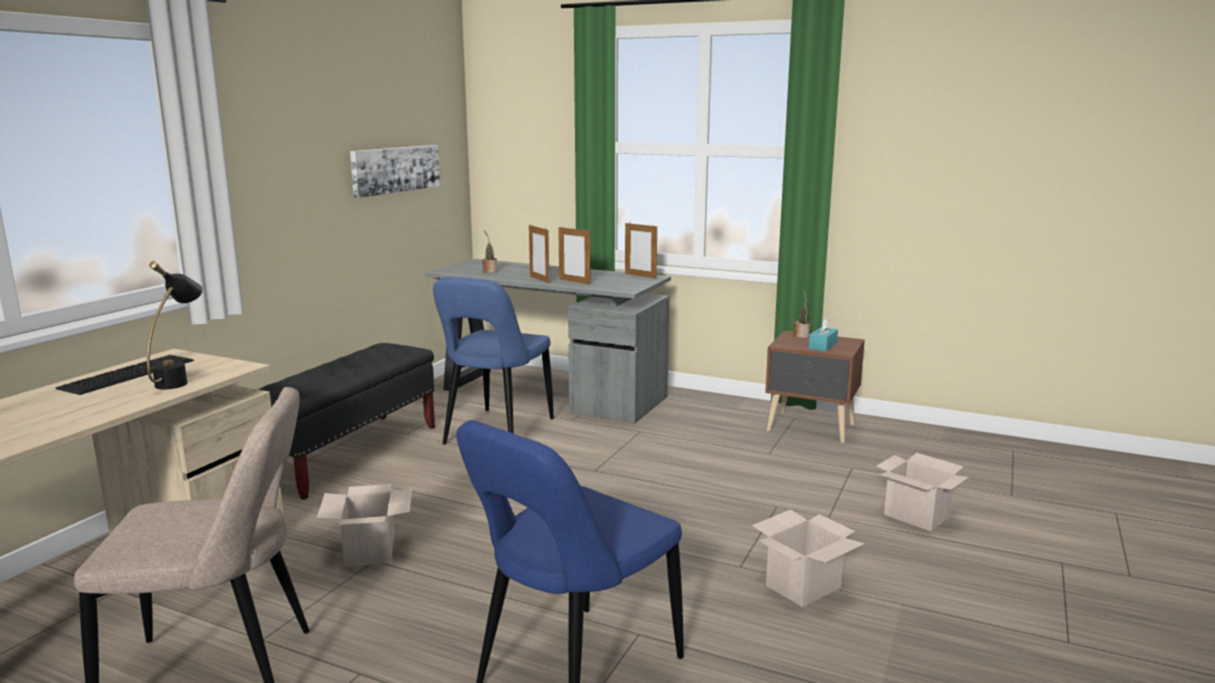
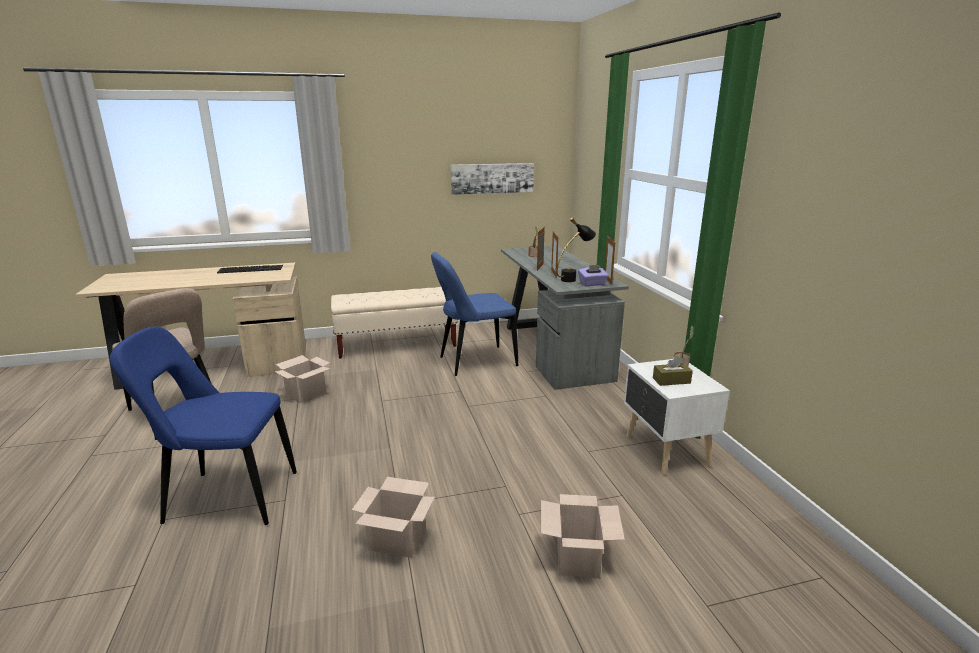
camera: 50 degrees right, 5 degrees up
(179, 380) = (251, 277): black table lamp -> black table lamp (573, 279)
(348, 454) = (397, 344): black bench -> beige bench
(640, 281) = (592, 284): none -> purple tissue box
(811, 428) = (665, 452): brown nightstand -> white nightstand
(822, 346) = (671, 380): turquoise tissue box -> brown tissue box

